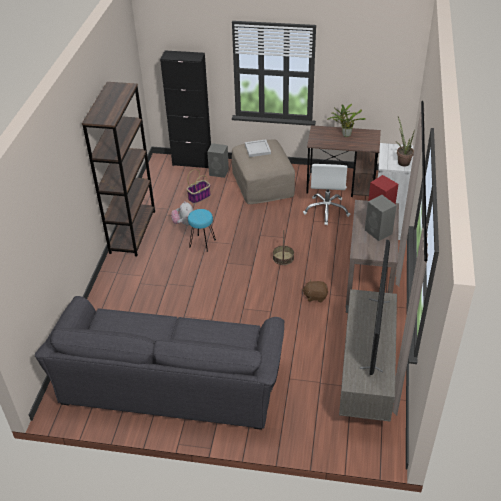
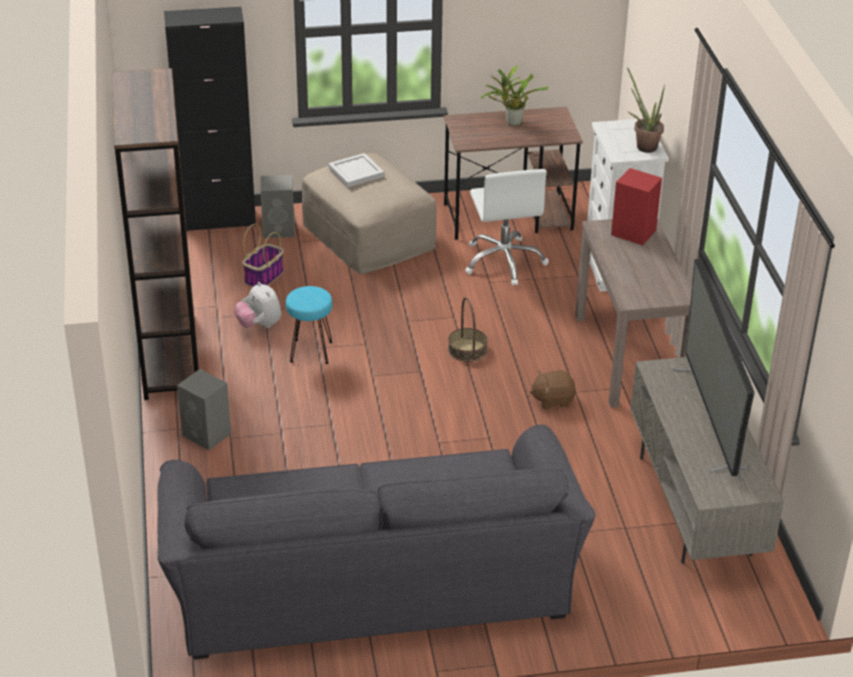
camera: 20 degrees left, 5 degrees down
(378, 232) = (646, 264): grey speaker -> grey speaker (207, 435)

